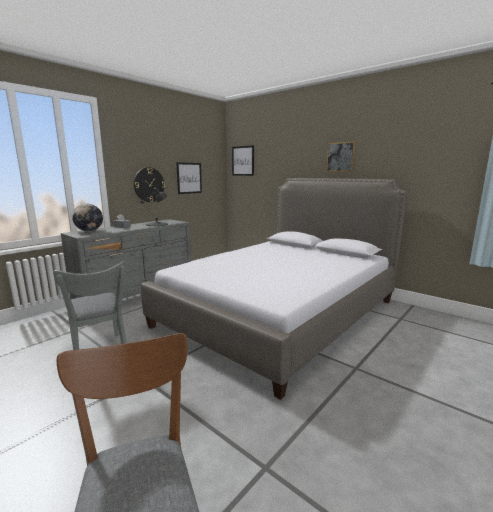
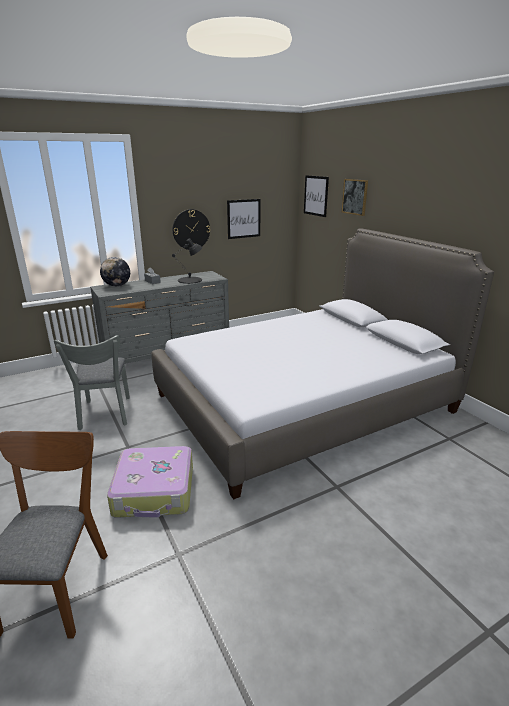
camera: 20 degrees right, 10 degrees up
(198, 412) = (155, 491): none -> suitcase
(340, 157) = (423, 208): picture -> picture (355, 197)

